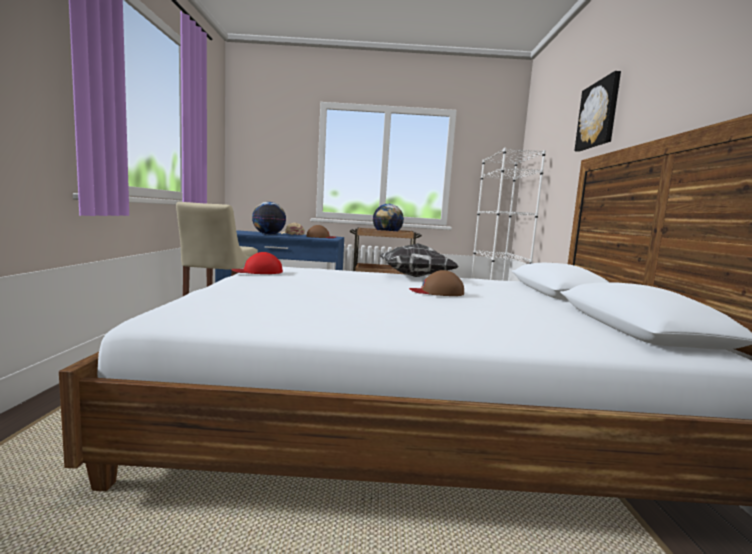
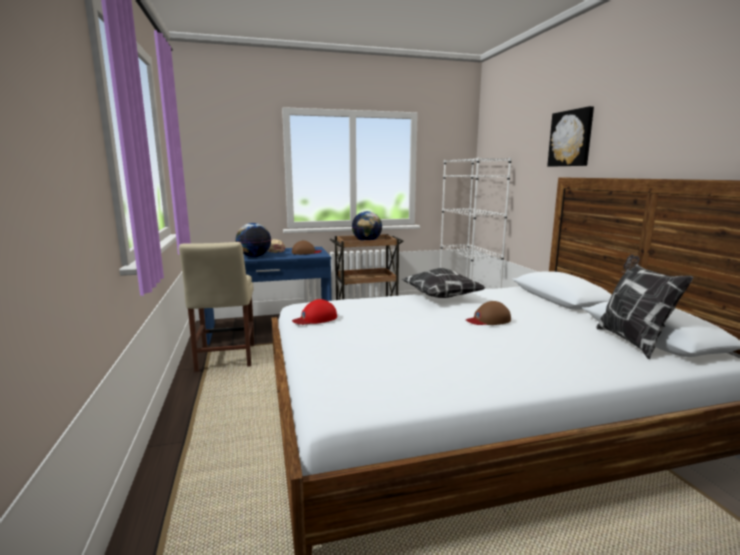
camera: 15 degrees left, 5 degrees up
(597, 325) = (632, 341): none -> pillow

